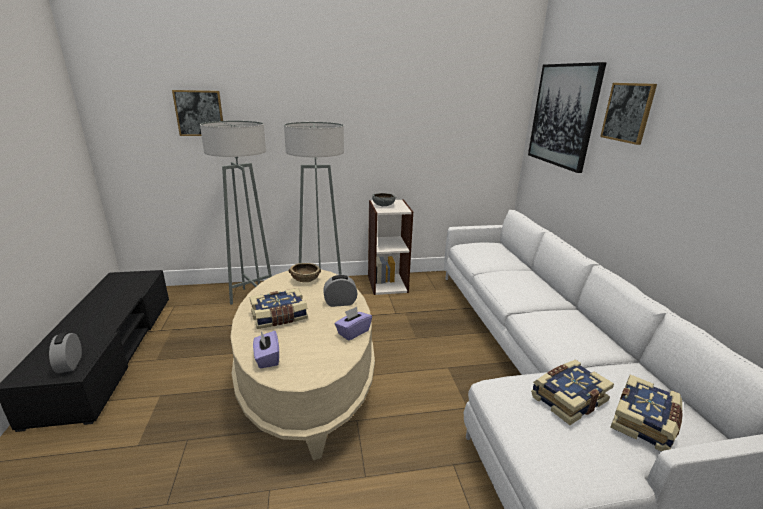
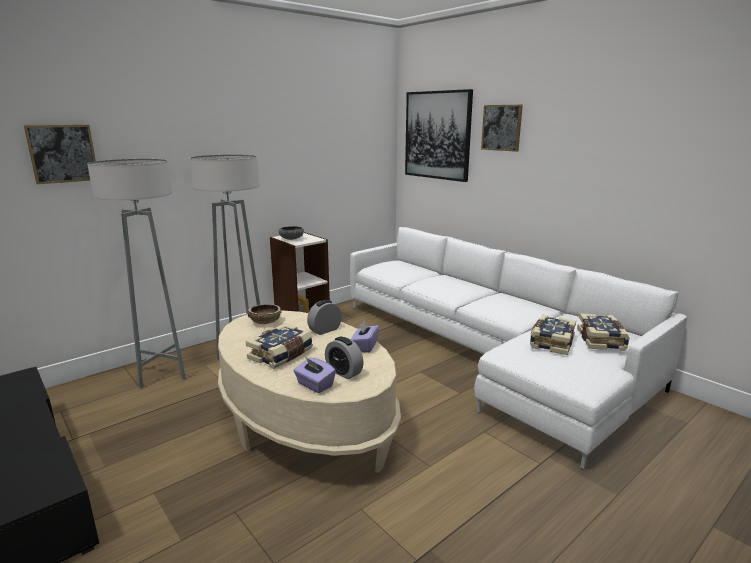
camera: 30 degrees left, 5 degrees down
(70, 364) = (44, 483): alarm clock -> alarm clock (344, 372)

